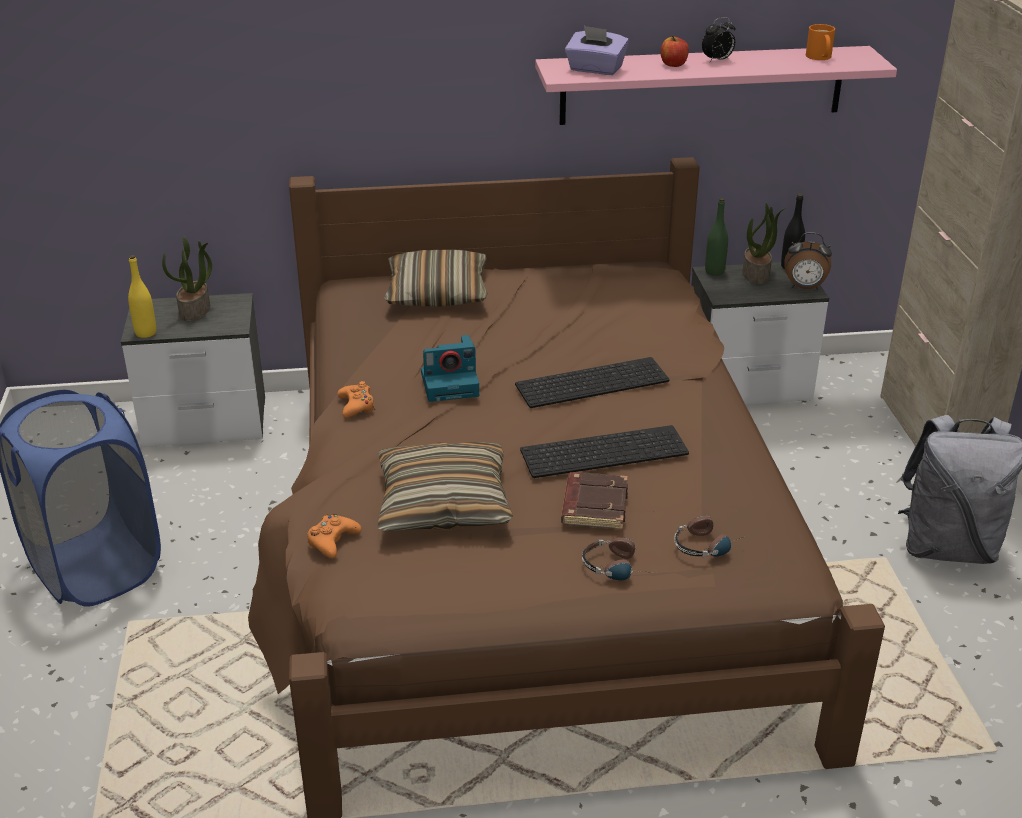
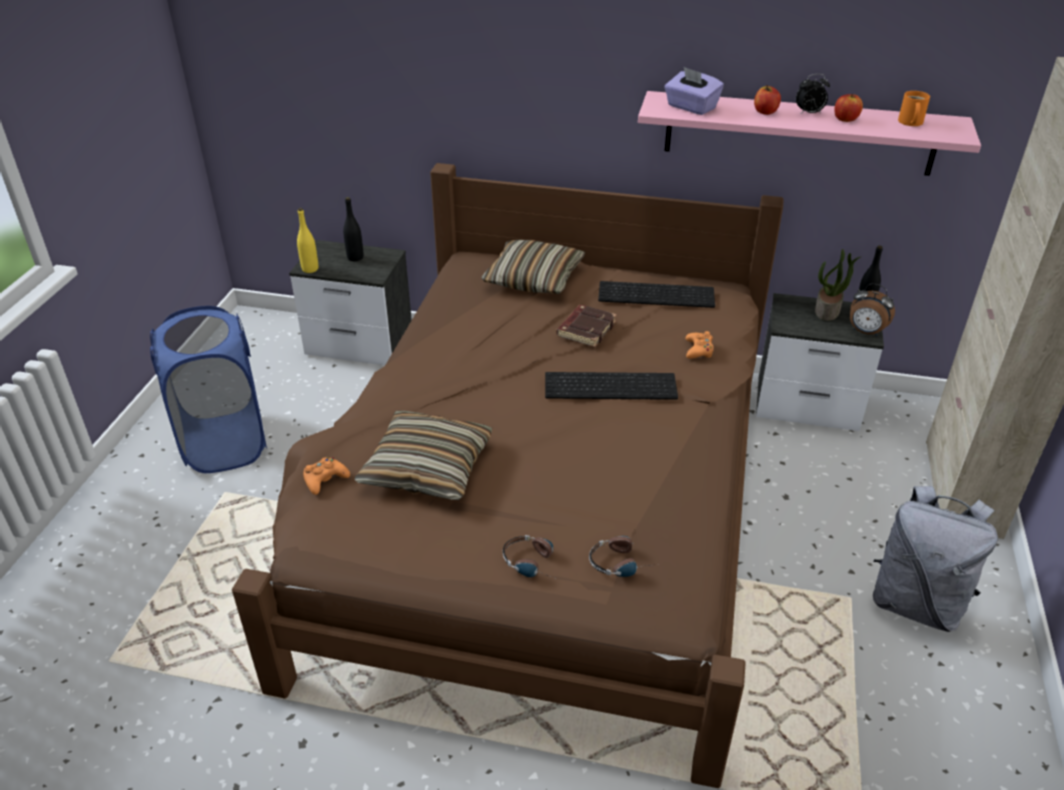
camera: 20 degrees right, 5 degrees up
(195, 311) = (355, 257): potted plant -> black bottle
(356, 406) = (412, 365): orange game controller -> orange game controller (699, 350)
(451, 384) = (494, 362): camera -> none
(593, 506) = (545, 500): brown book -> brown book (586, 329)
(605, 450) = (584, 451): keyboard -> keyboard (657, 294)
(714, 271) = (791, 300): green bottle -> none
(756, 61) = (845, 119): none -> apple

